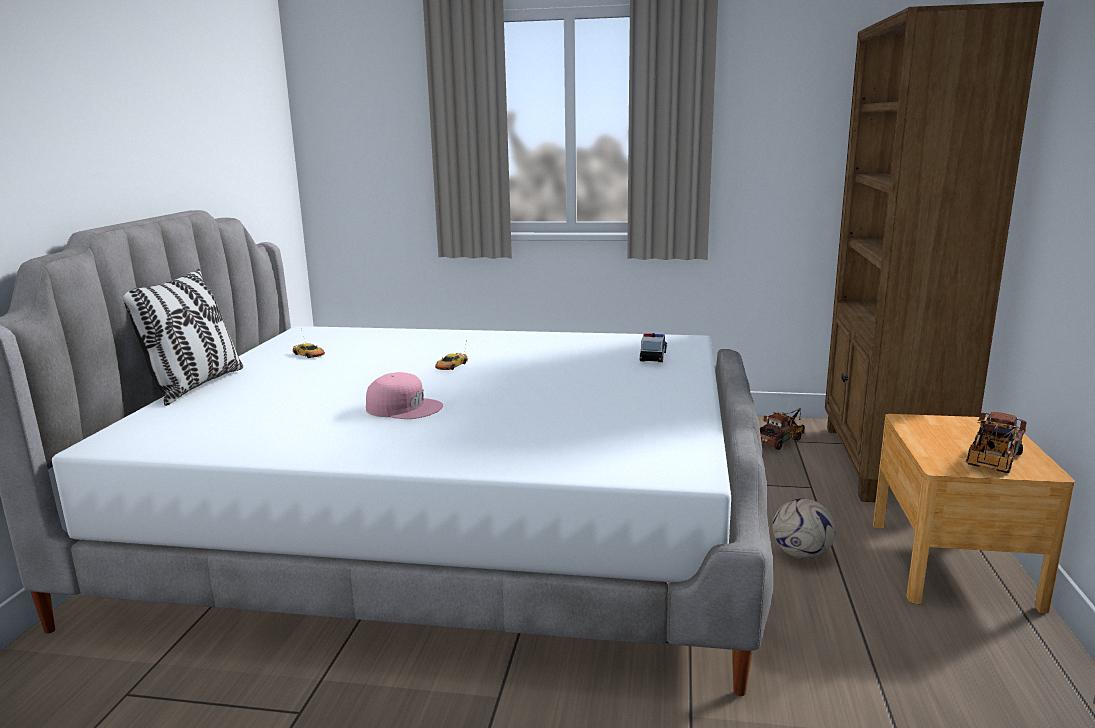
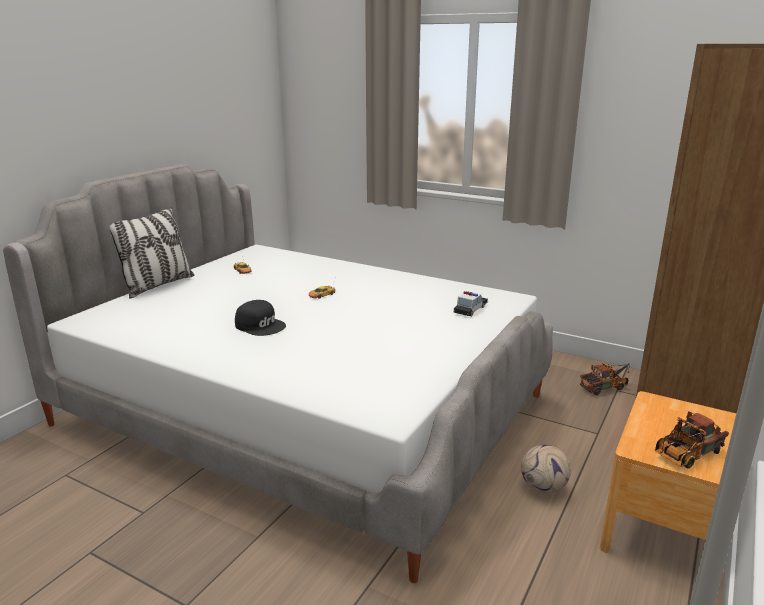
camera: 20 degrees right, 5 degrees up
(404, 407) = (260, 325): pink cap -> black cap

